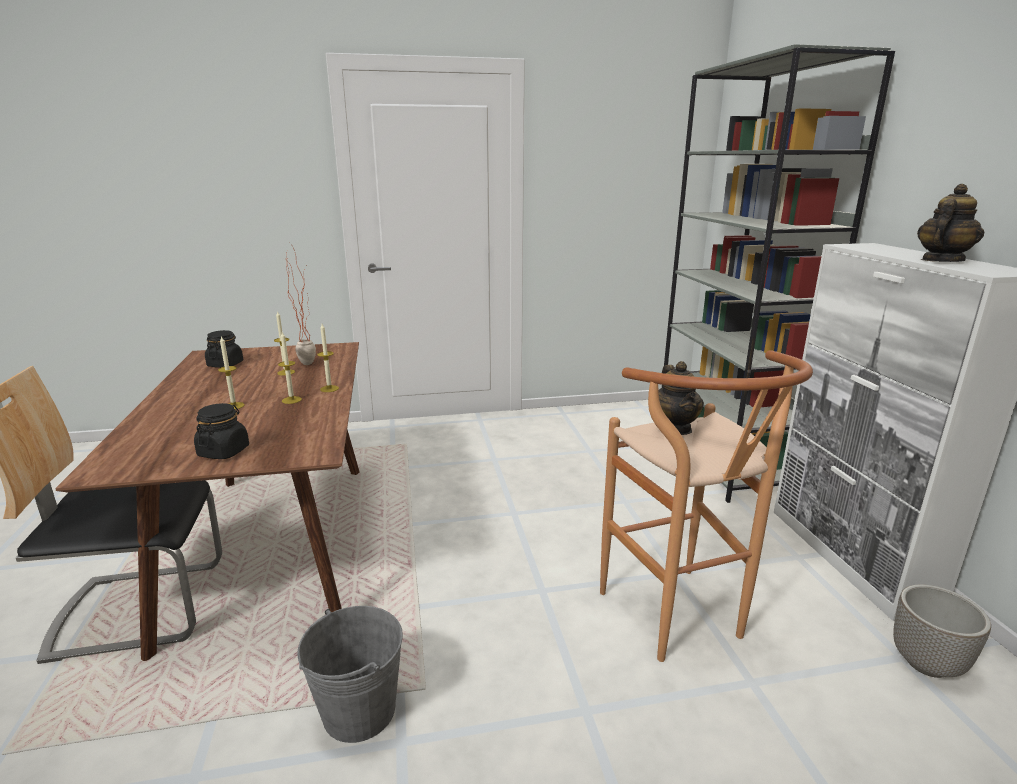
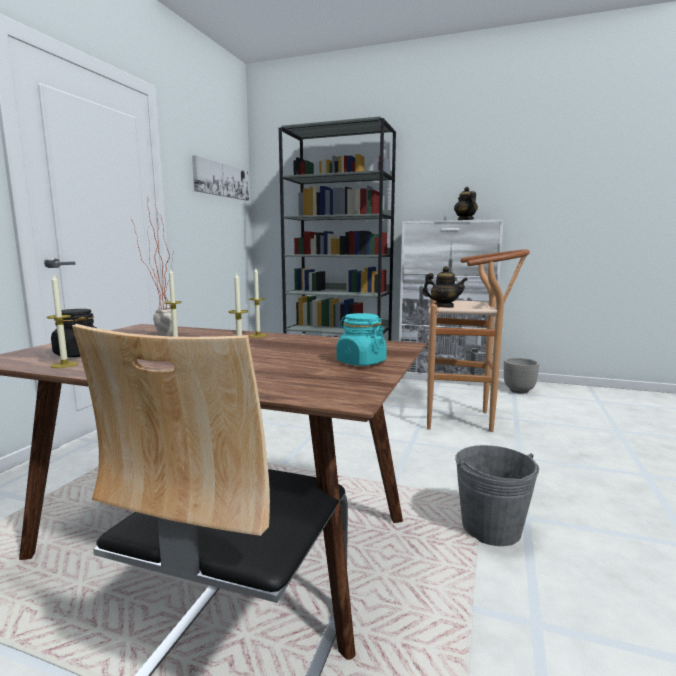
camera: 60 degrees left, 10 degrees down
(224, 451) = (360, 362): black jar -> turquoise jar
(291, 400) = (264, 343): candle -> candle (64, 365)
(641, 155) = (221, 180): none -> picture

